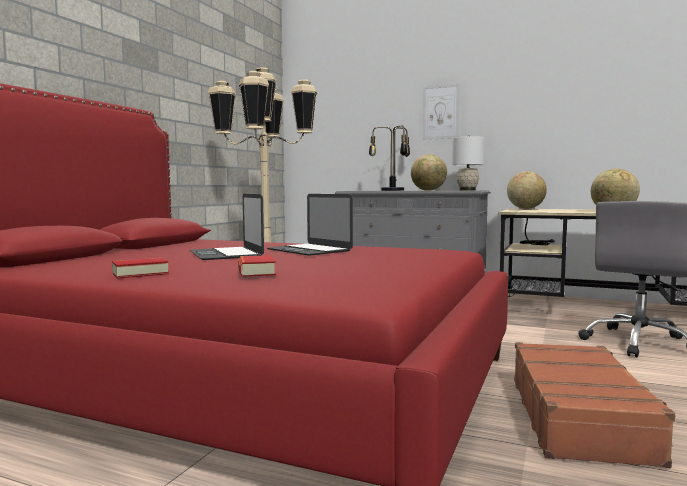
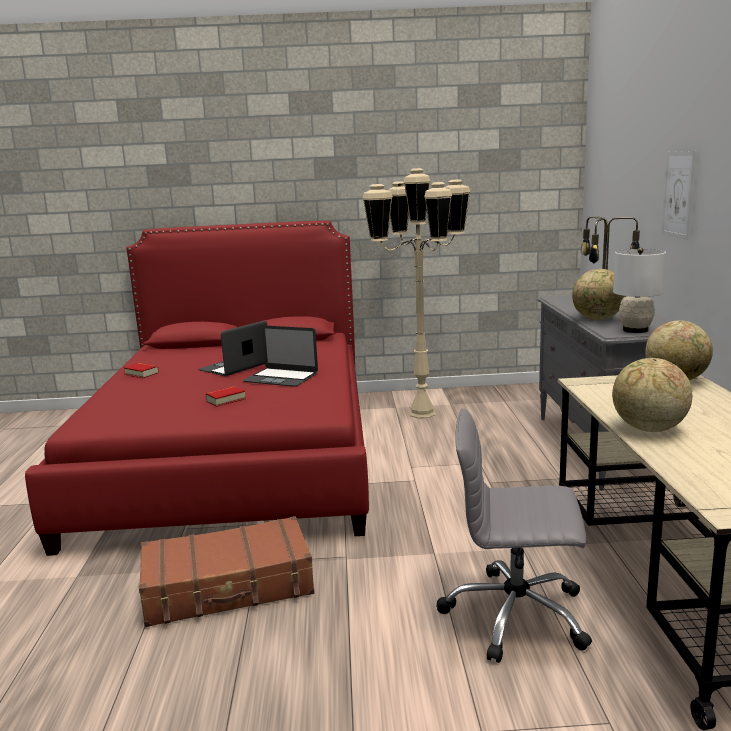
camera: 65 degrees right, 10 degrees up
(256, 272) = (146, 391): book -> book (226, 400)
(309, 250) = (281, 377): laptop -> laptop turned 90 degrees counterclockwise

